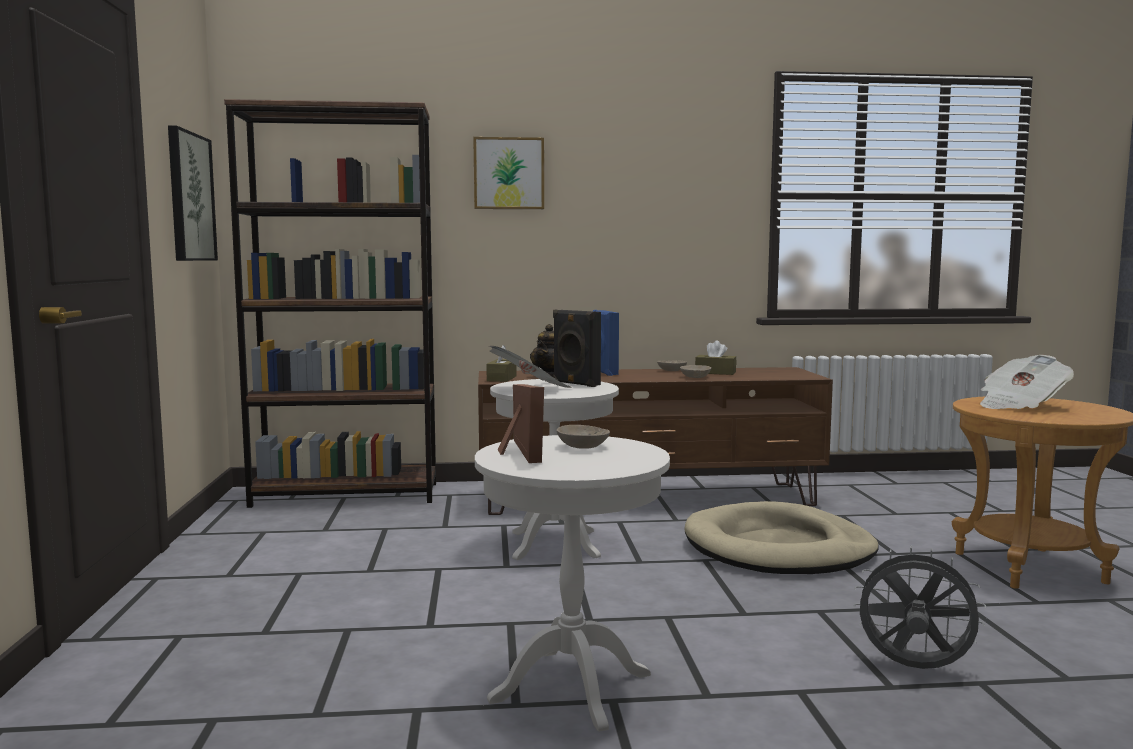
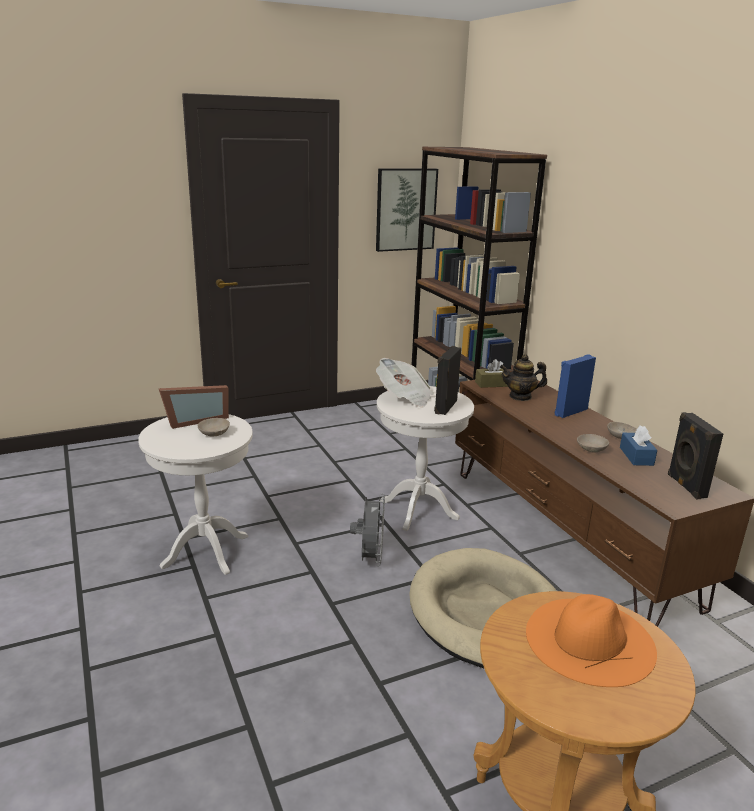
camera: 70 degrees right, 15 degrees up
(508, 173) = (589, 211): picture -> none
(715, 372) = (636, 456): brown tissue box -> blue tissue box
(775, 372) = (685, 486): none -> black speaker
(913, 669) = (262, 689): grey fan -> grey fan (370, 558)
(1020, 405) = (589, 640): newspaper -> orange hat

